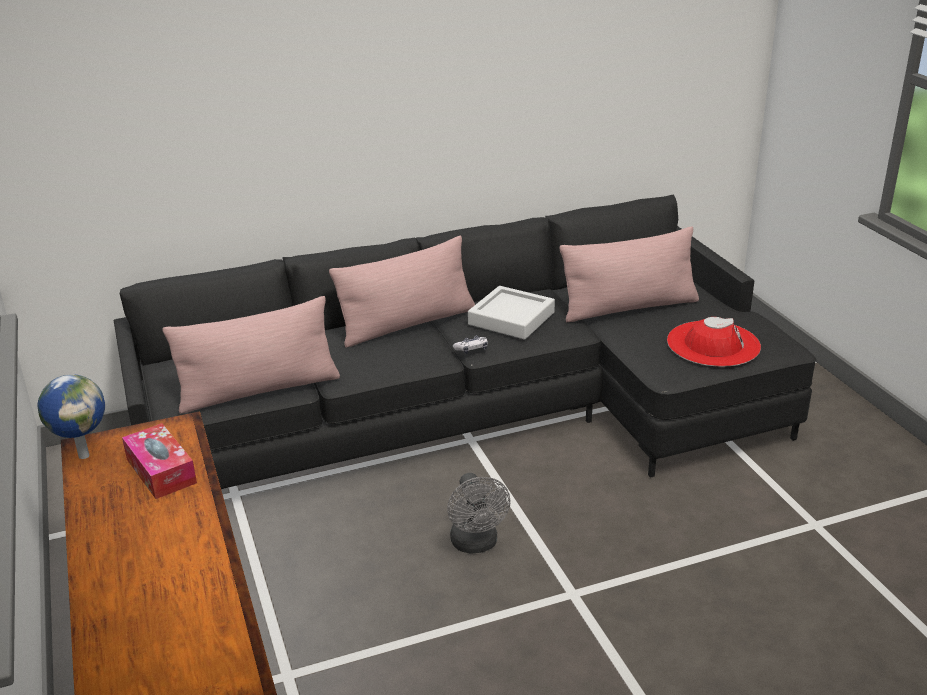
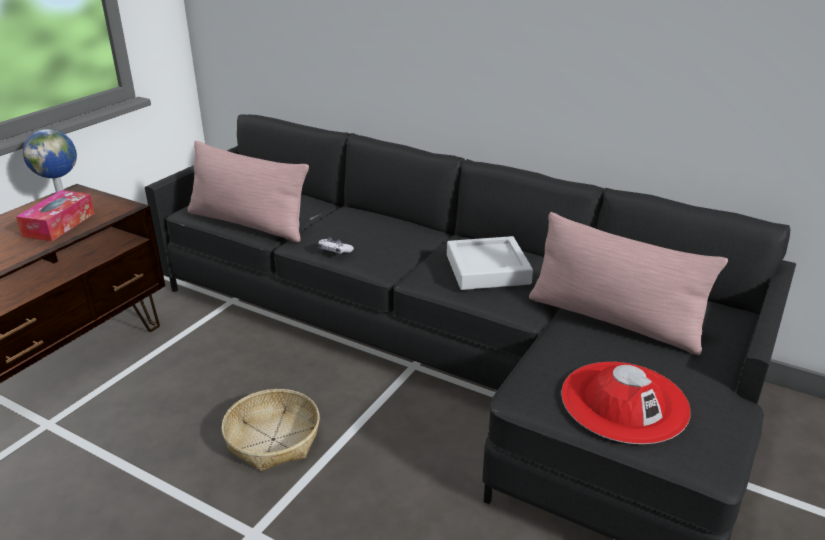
camera: 50 degrees right, 0 degrees up
(407, 324) = (411, 233): pink pillow -> none
(471, 349) = (412, 274): game controller -> game controller (334, 251)
(476, 544) = (273, 439): grey fan -> basket

